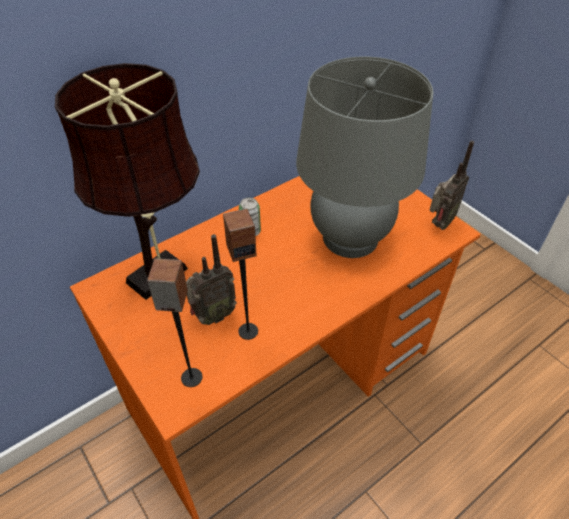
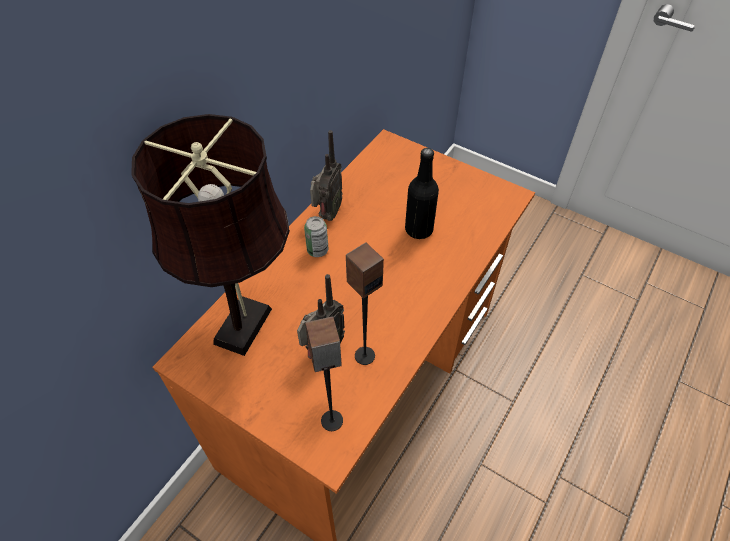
camera: 20 degrees left, 5 degrees up
(350, 238) = (419, 229): grey table lamp -> black bottle
(438, 224) = (494, 192): radio -> radio (327, 214)

